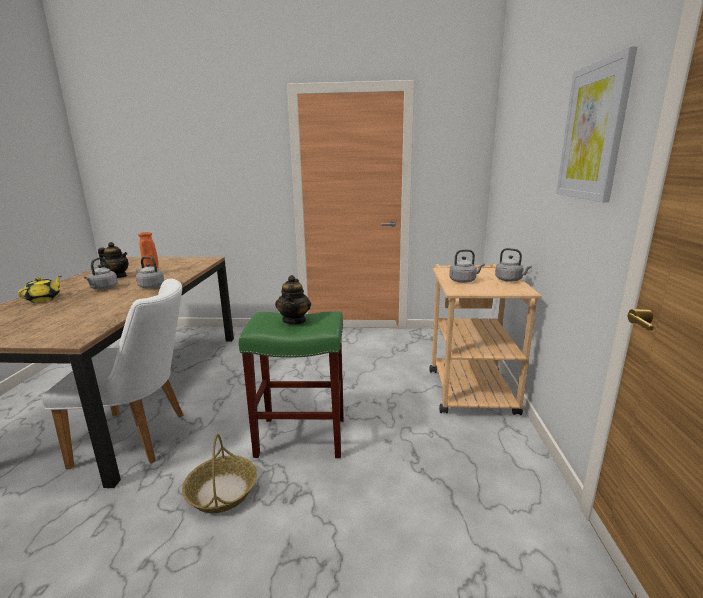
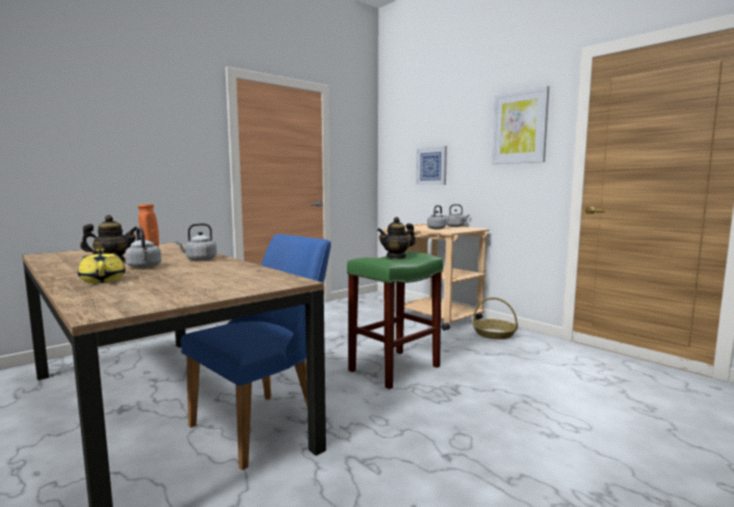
camera: 45 degrees left, 10 degrees down
(141, 437) = (267, 422): white chair -> blue chair
(221, 491) = (409, 410): basket -> basket (493, 334)
(294, 320) = (396, 257): teapot -> teapot turned 105 degrees clockwise
(518, 185) = (431, 166): none -> picture

